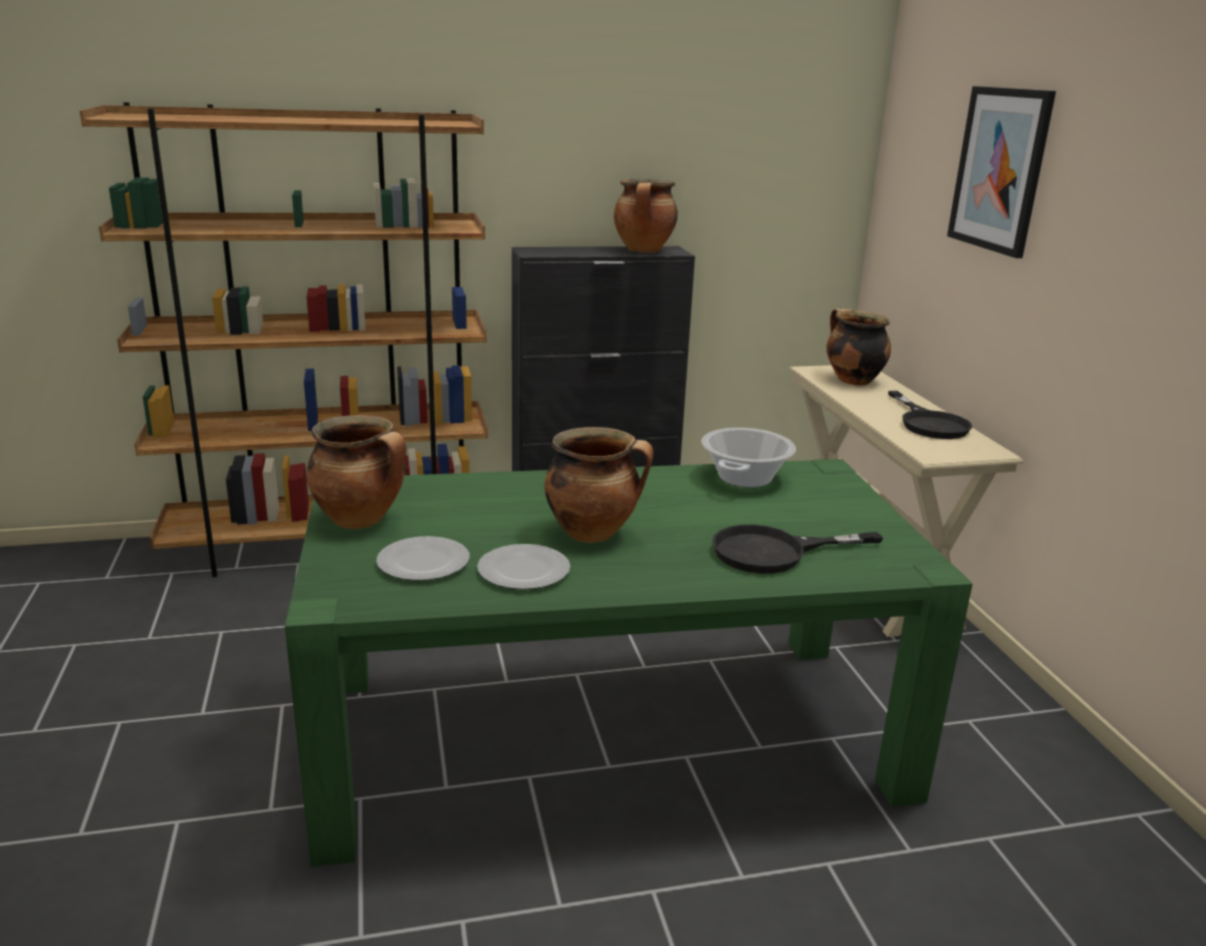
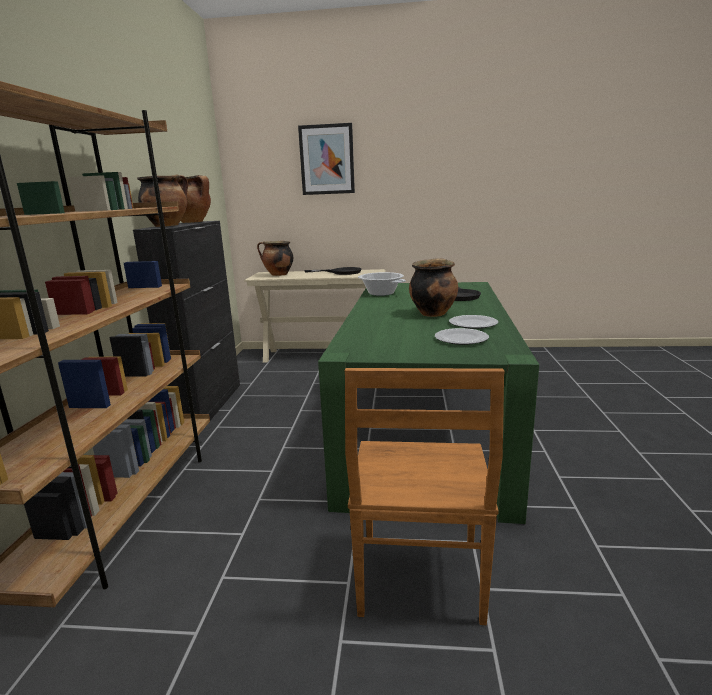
camera: 70 degrees left, 5 degrees down
(197, 766) = (419, 581): none -> brown chair
(361, 520) = (398, 350): cooking pot -> cooking pot (168, 226)

